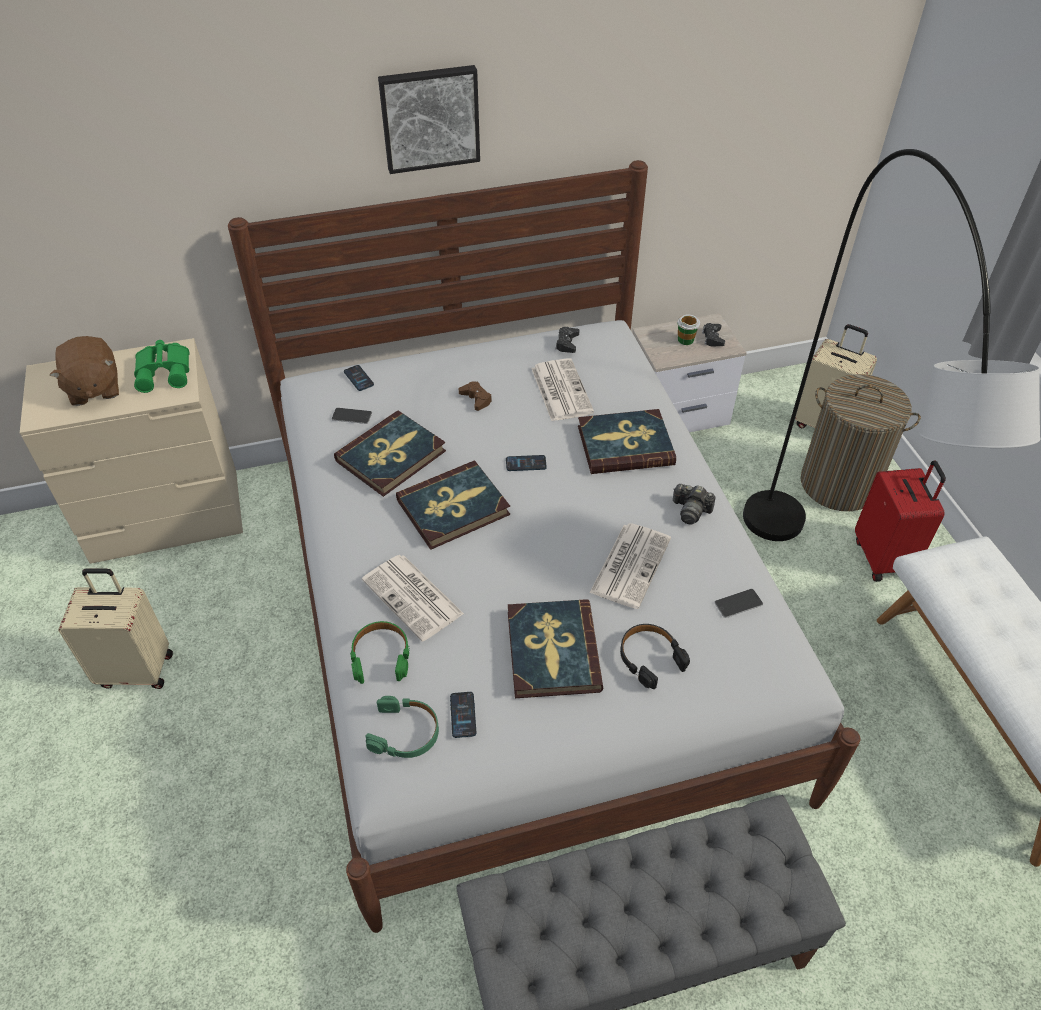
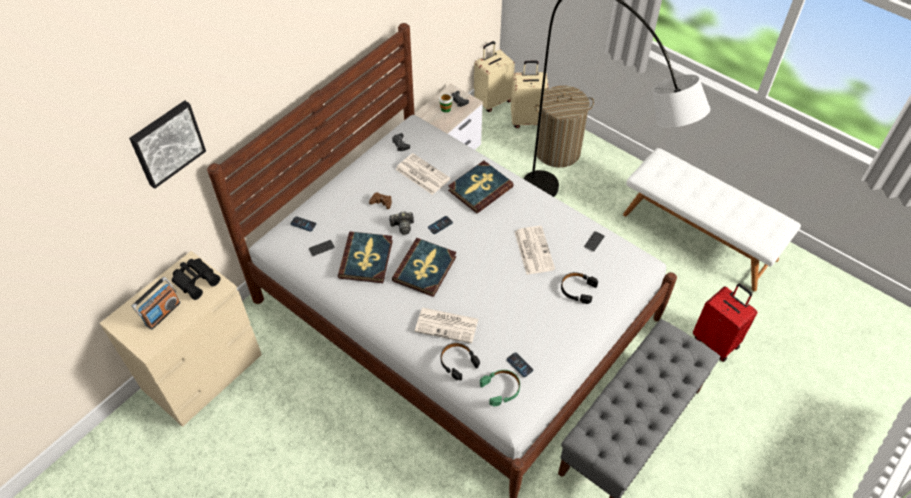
camera: 35 degrees left, 5 degrees up
(94, 388) = (162, 313): brown plush toy -> radio
(137, 669) = (272, 464): beige suitcase -> beige suitcase (492, 101)
(165, 371) = (196, 279): green binoculars -> black binoculars
(381, 656) = (458, 362): green headphones -> black headphones
(430, 118) = (297, 54): picture -> picture (166, 143)
(552, 651) = (533, 312): book -> none
(691, 510) = (538, 207): camera -> camera (402, 226)
(883, 558) = (605, 180): red suitcase -> red suitcase (716, 341)

